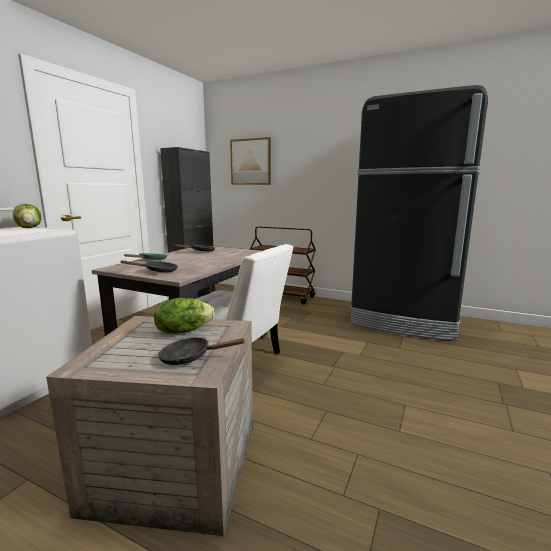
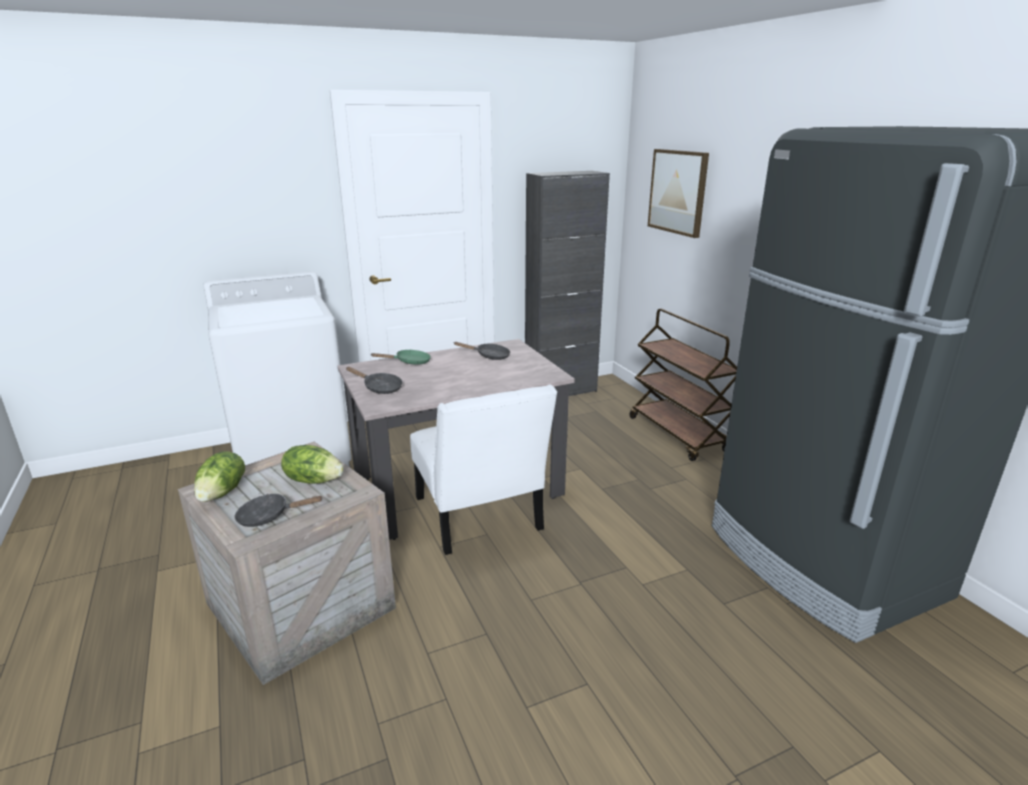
camera: 40 degrees right, 10 degrees up
(30, 228) = (305, 304): lettuce -> lettuce (223, 492)
(190, 357) = (269, 516): black frying pan -> black frying pan turned 45 degrees counterclockwise

